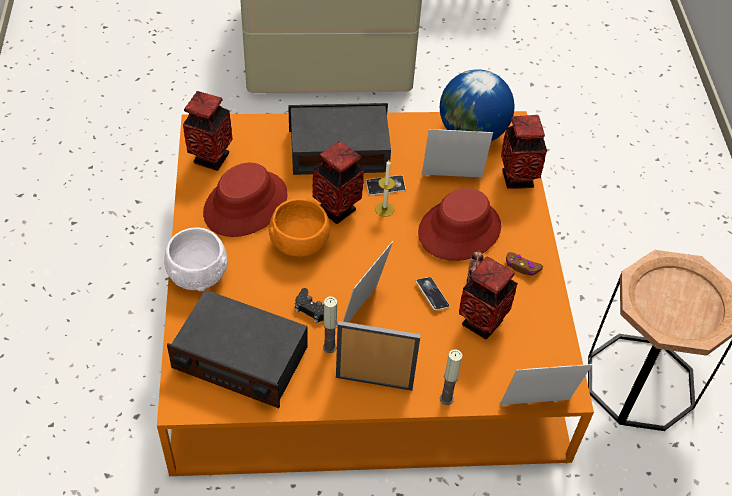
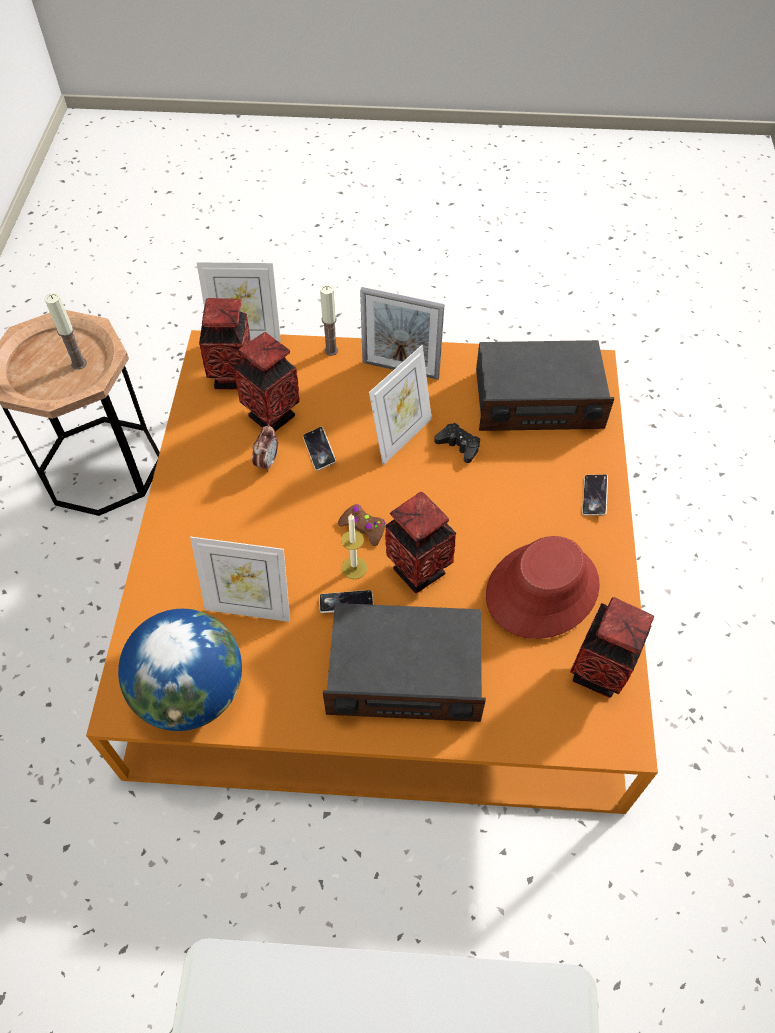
camera: 170 degrees left, 5 degrees up
(198, 273) = (594, 496): white bowl -> phone
(240, 359) = (537, 400): radio -> radio turned 150 degrees clockwise
(299, 243) = (470, 526): orange bowl -> none
(329, 347) = (443, 405): candle -> candle (79, 364)
(459, 229) = (262, 530): red hat -> none
(517, 179) = (155, 602): vase -> vase (232, 377)
(522, 267) = (201, 475): brown game controller -> brown game controller (363, 527)

